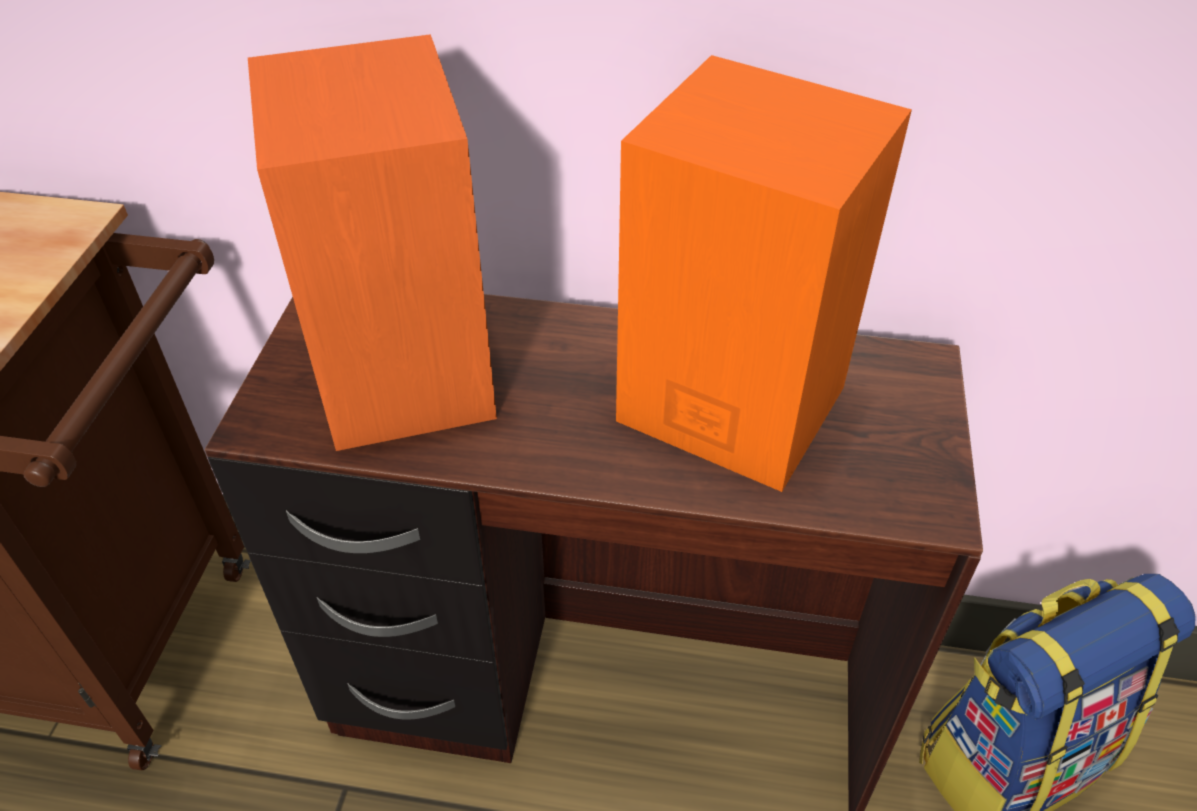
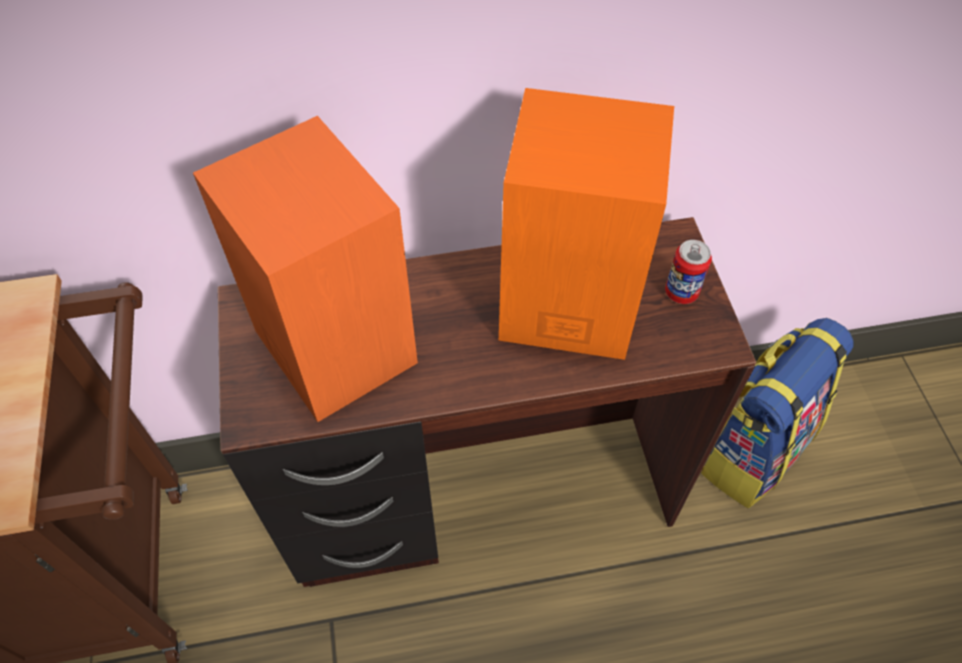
camera: 20 degrees left, 10 degrees up
(902, 431) = (681, 292): none -> can

